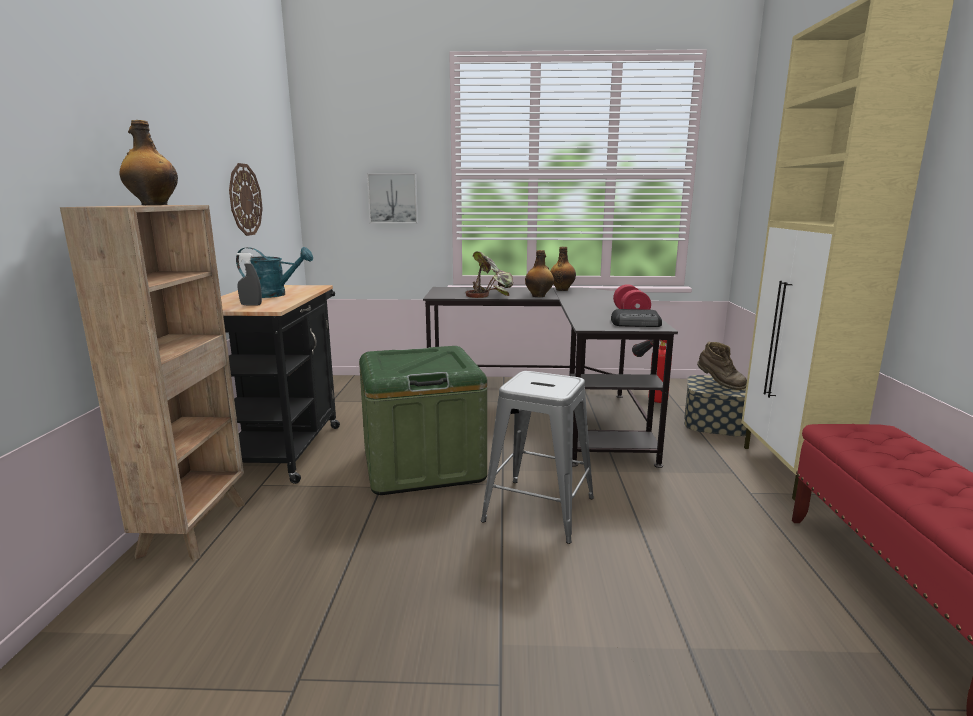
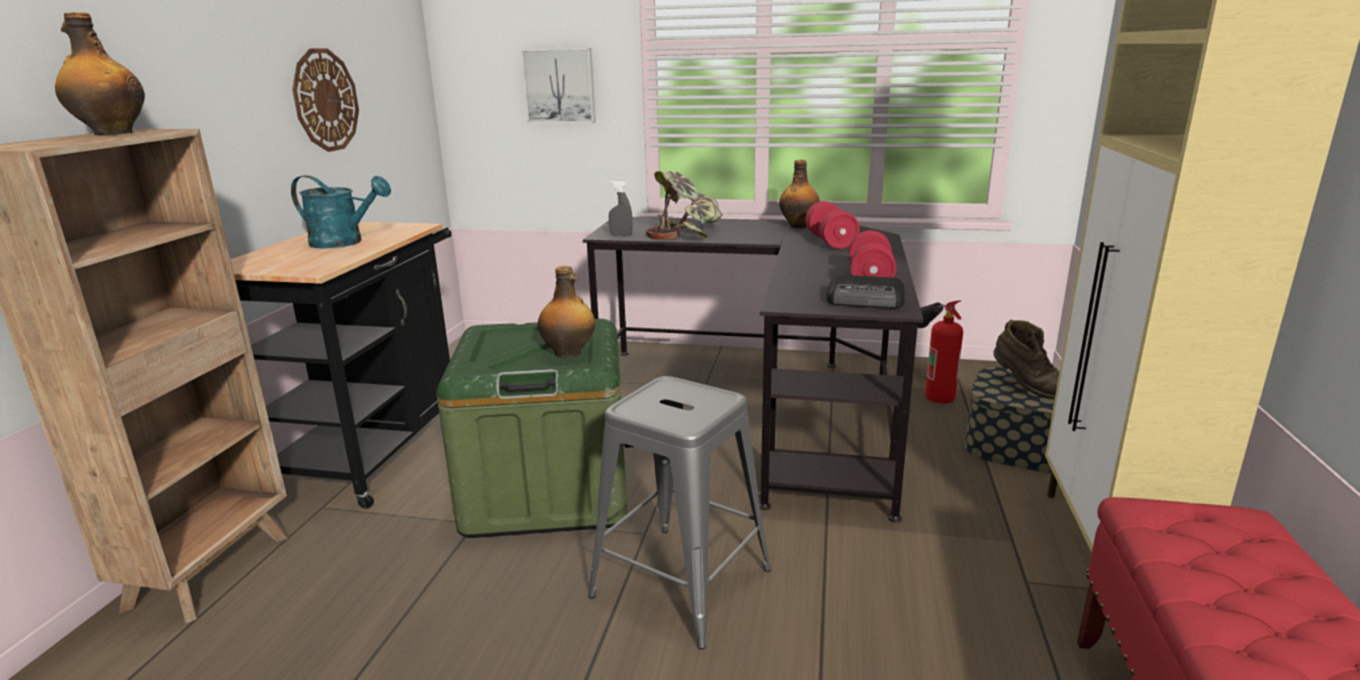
camera: 10 degrees right, 5 degrees up
(251, 305) = (294, 262): grey spray bottle -> grey spray bottle (621, 235)
(539, 296) = (754, 238): bottle -> bottle (569, 353)
(589, 297) = (830, 241): none -> red dumbbell

